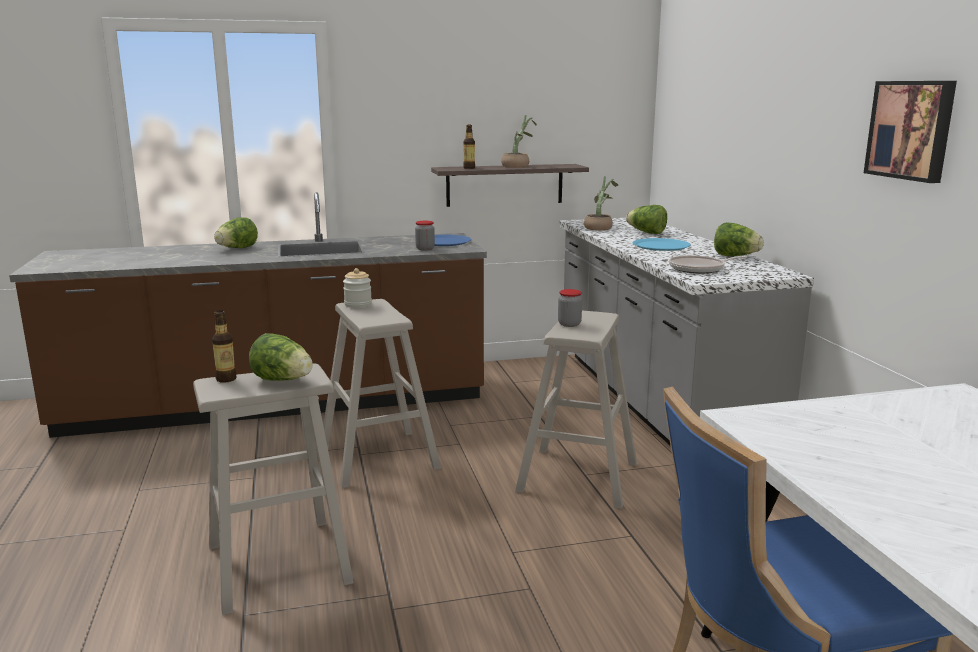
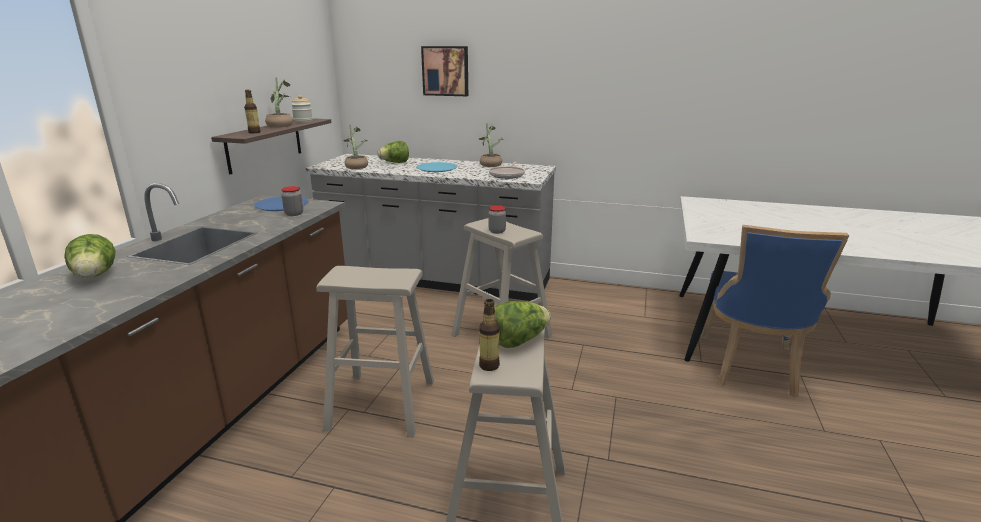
camera: 60 degrees left, 5 degrees up
(358, 304) = (340, 277): jar -> jar (303, 121)
(735, 256) = (490, 164): lettuce -> potted plant
(911, 130) = (620, 74): picture -> picture (446, 71)

